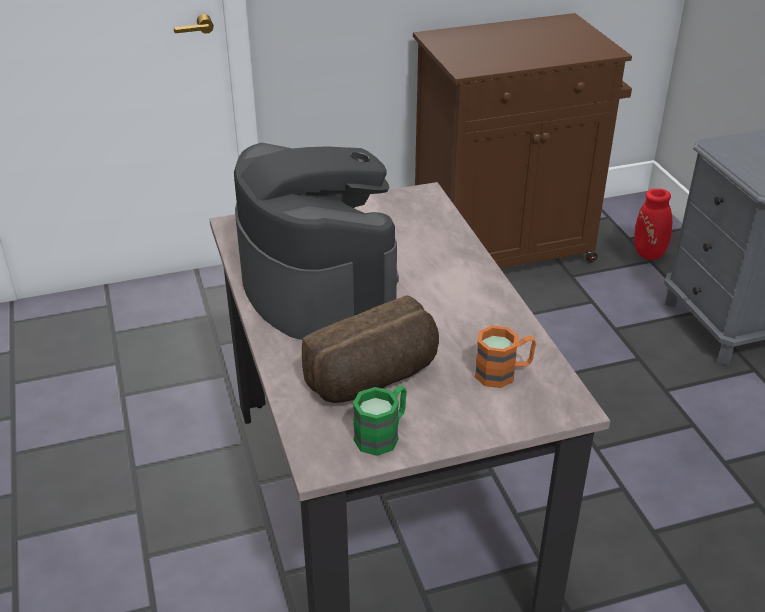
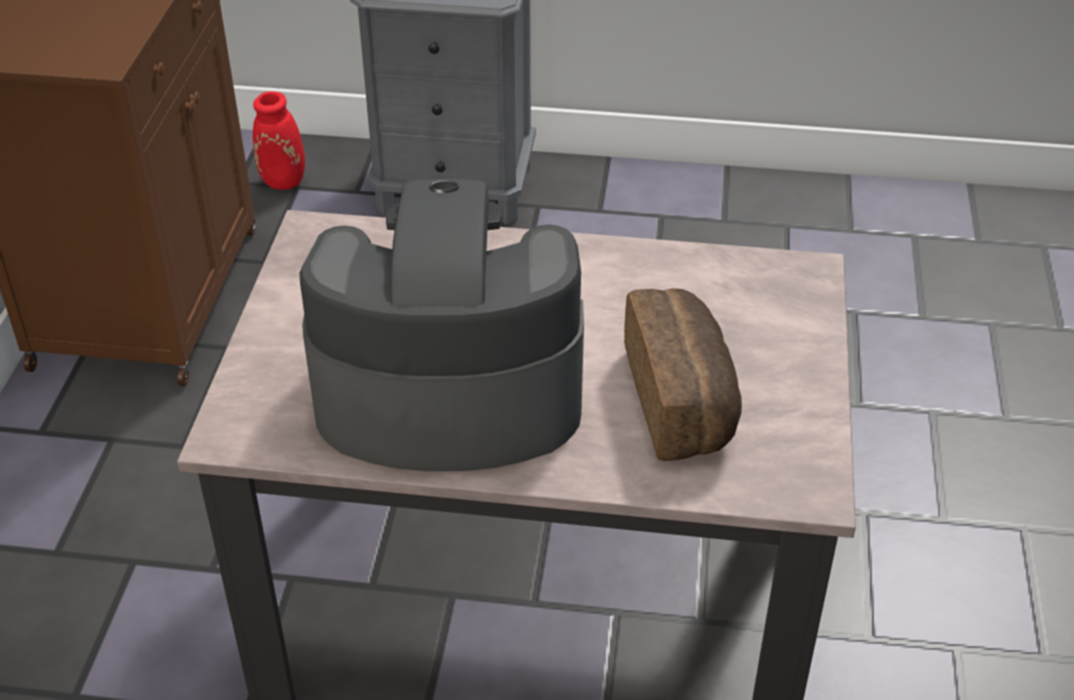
camera: 65 degrees left, 5 degrees up
(383, 434) = (787, 425): green mug -> none
(503, 373) = (730, 297): orange mug -> none

